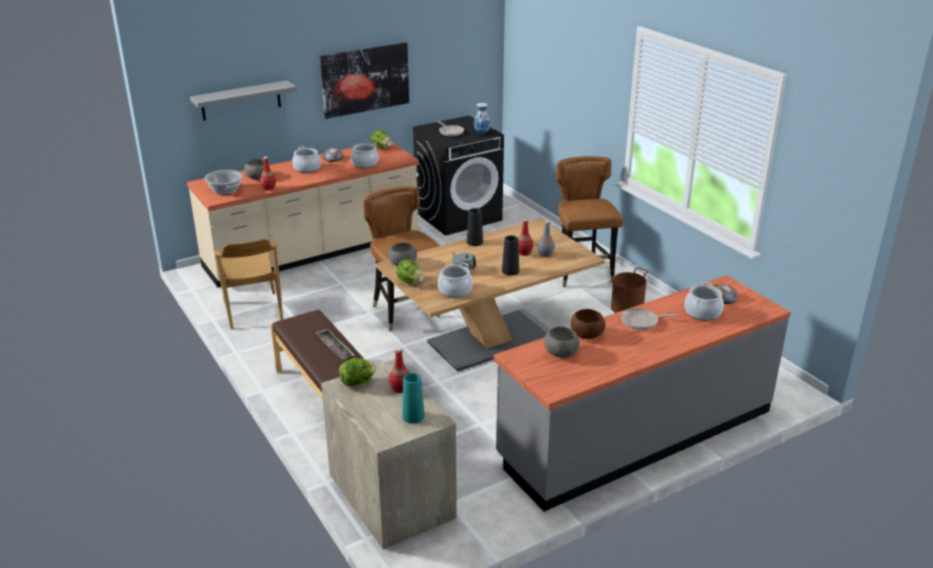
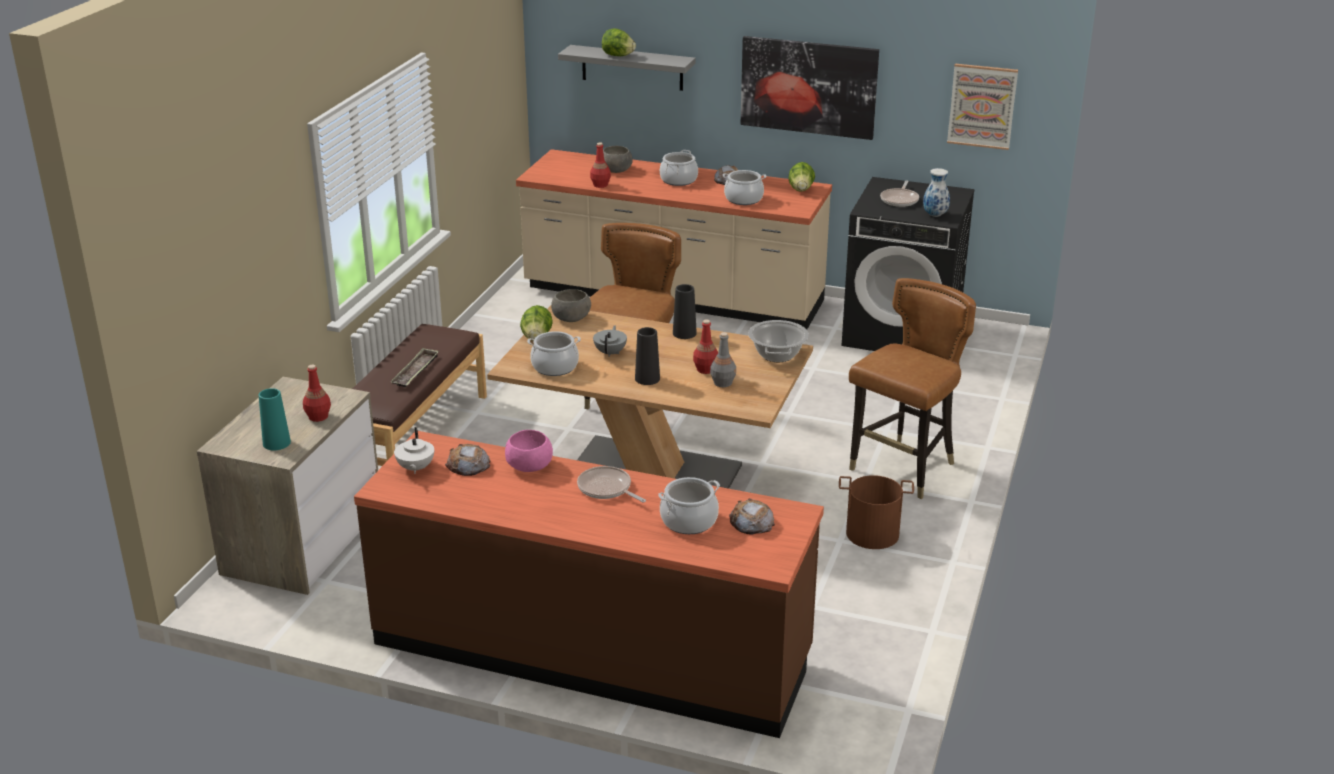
camera: 50 degrees right, 0 degrees up
(225, 190) = (561, 171): cooking pot -> cooking pot (777, 355)
(253, 311) = (514, 324): brown chair -> none
(358, 382) = (304, 392): lettuce -> lettuce (618, 55)
(466, 62) = (982, 106): none -> picture
(542, 371) = (415, 468): none -> white teapot
(561, 352) = (468, 465): grey bowl -> bread
(586, 334) = (529, 465): brown bowl -> pink bowl
(636, 434) = (592, 650): grey counter -> brown counter

